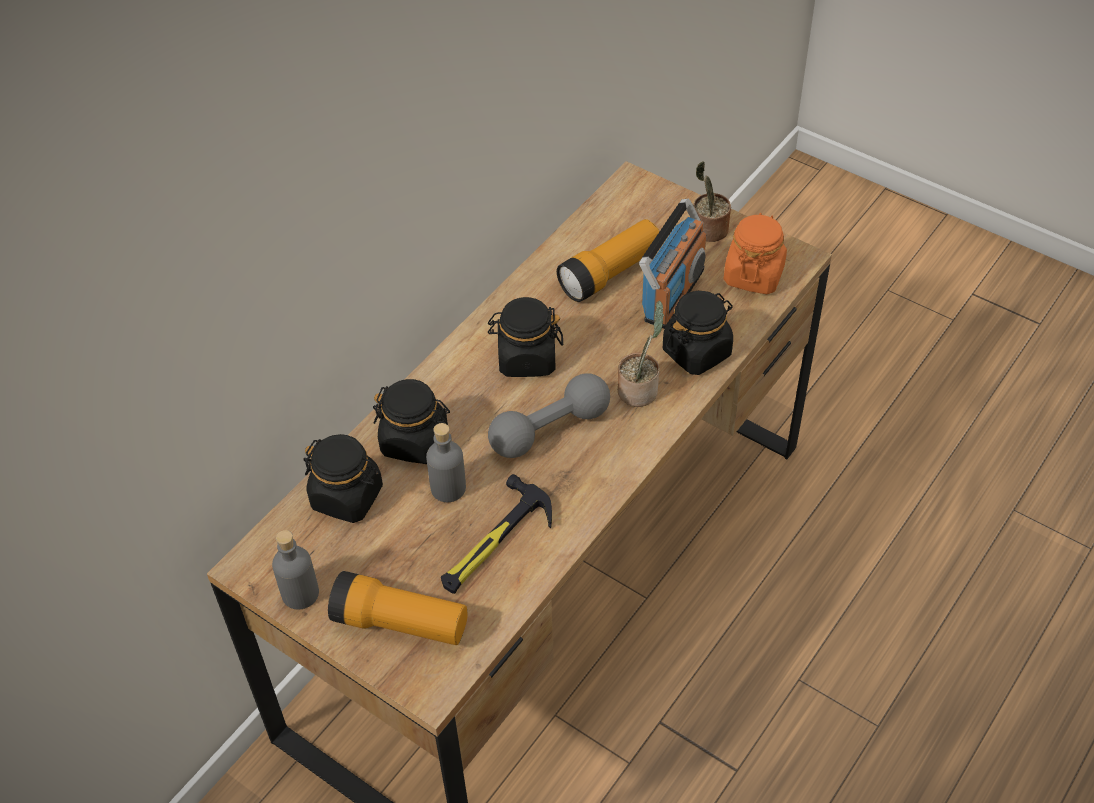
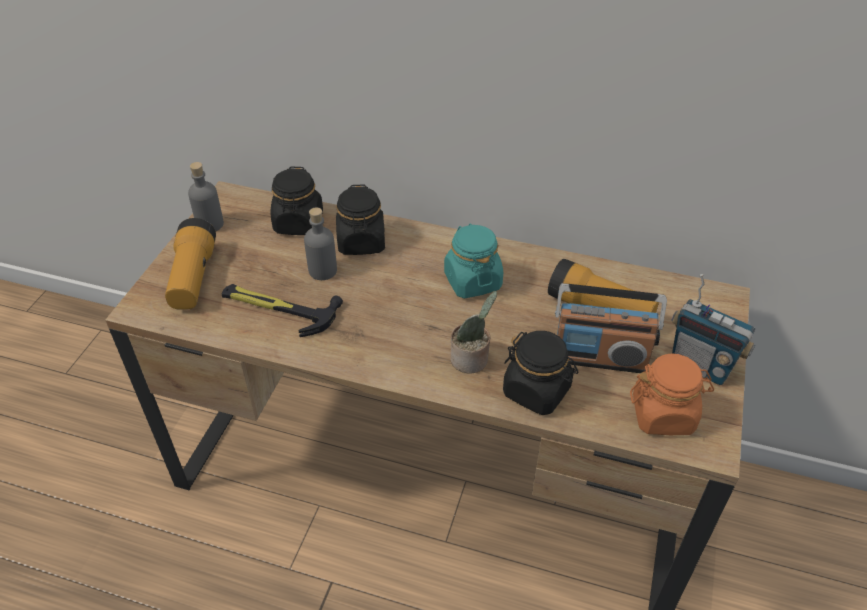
camera: 70 degrees right, 5 degrees down
(526, 359) = (472, 281): black jar -> turquoise jar
(550, 429) = (402, 313): grey dumbbell -> none
(708, 230) = (700, 366): potted plant -> radio

